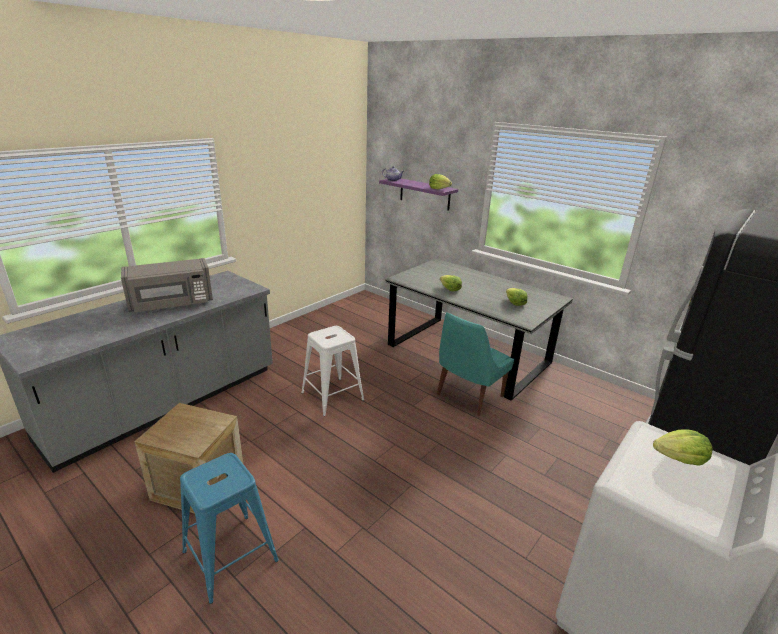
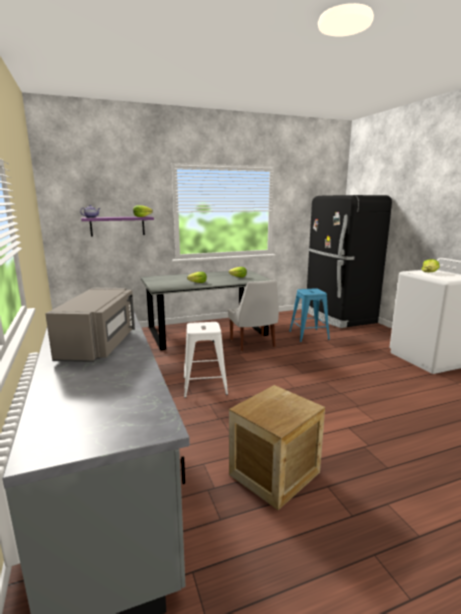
camera: 60 degrees left, 10 degrees down
(230, 555) = (366, 466): blue stool -> blue stool (308, 335)
(468, 396) = (253, 344): turquoise chair -> white chair

